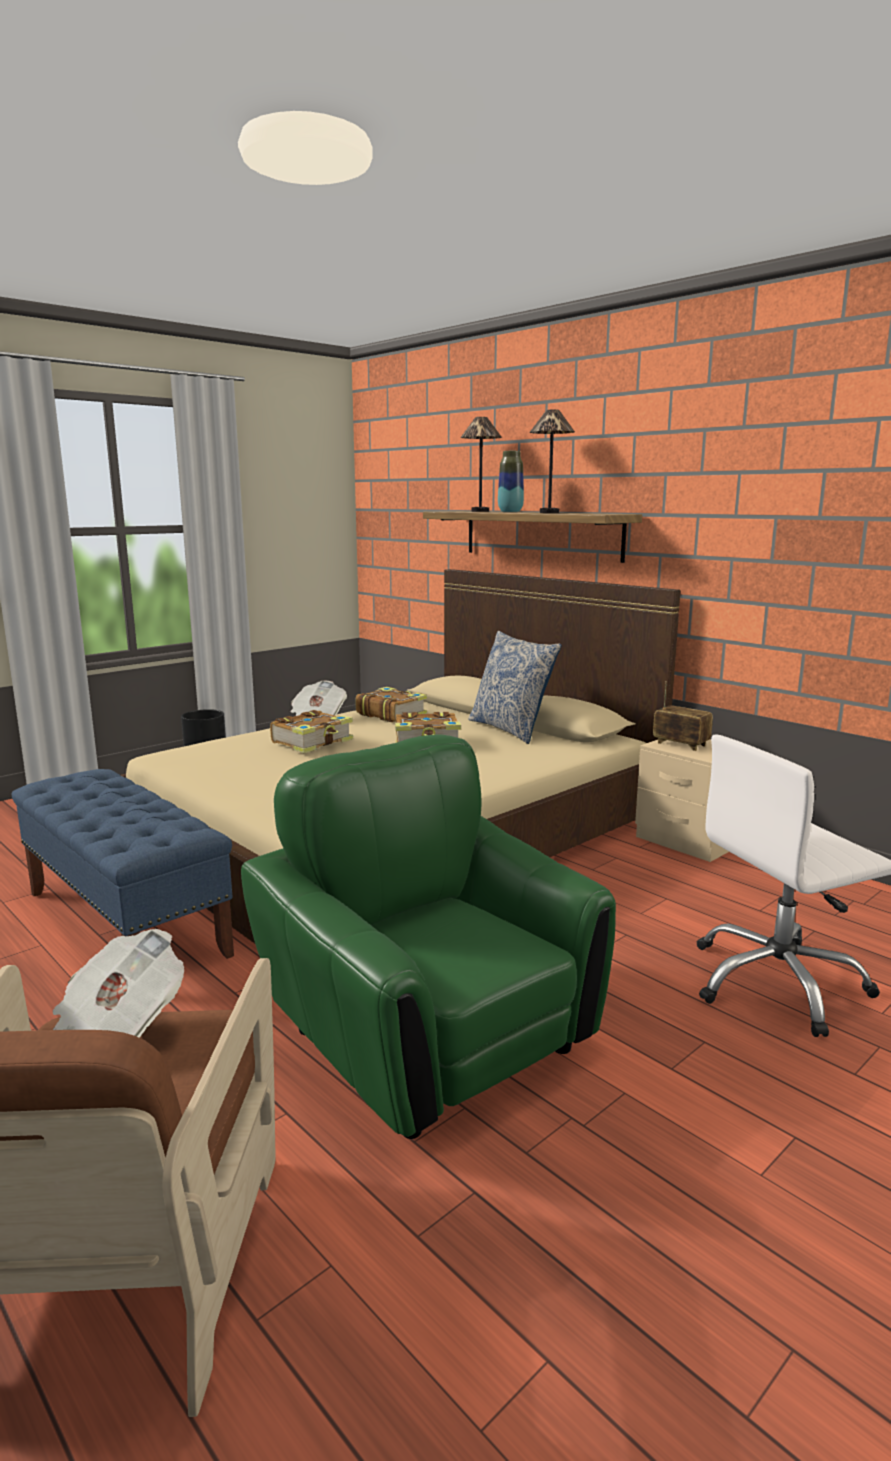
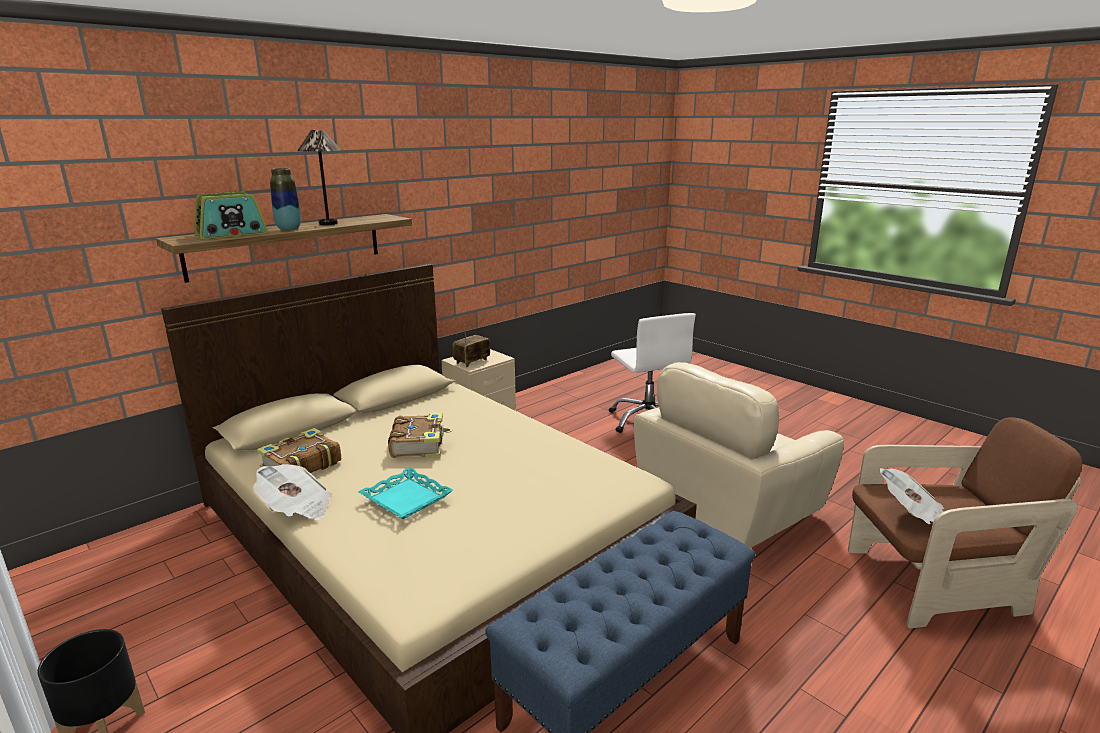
camera: 90 degrees left, 5 degrees up
(313, 742) = (405, 499): book -> turquoise tray
(428, 1036) = (729, 511): green armchair -> beige armchair
(480, 511) = (231, 233): table lamp -> radio
(511, 729) = (391, 412): pillow -> none

